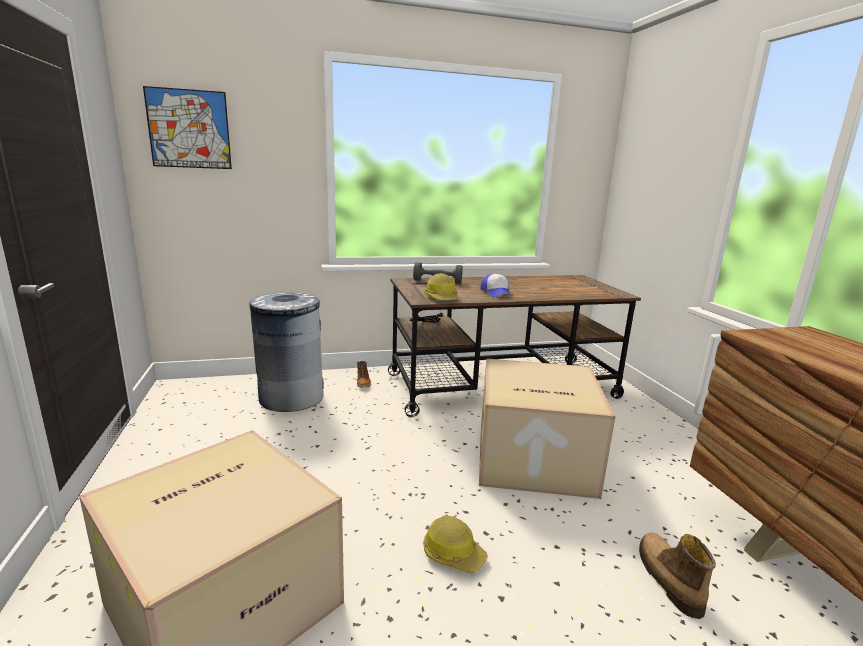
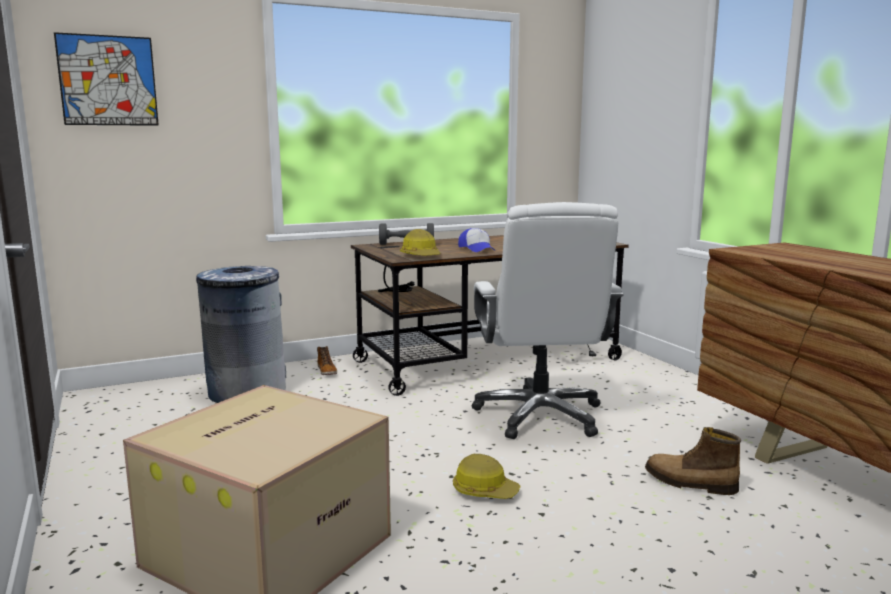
camera: 10 degrees left, 5 degrees down
(532, 459) = (540, 415): cardboard box -> white office chair
(667, 579) = (689, 483): boot -> boot turned 45 degrees counterclockwise

